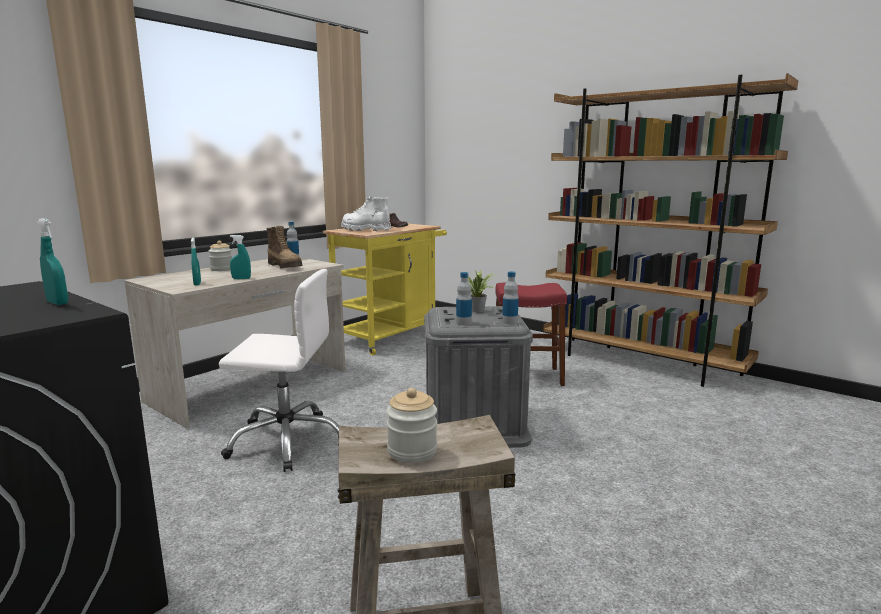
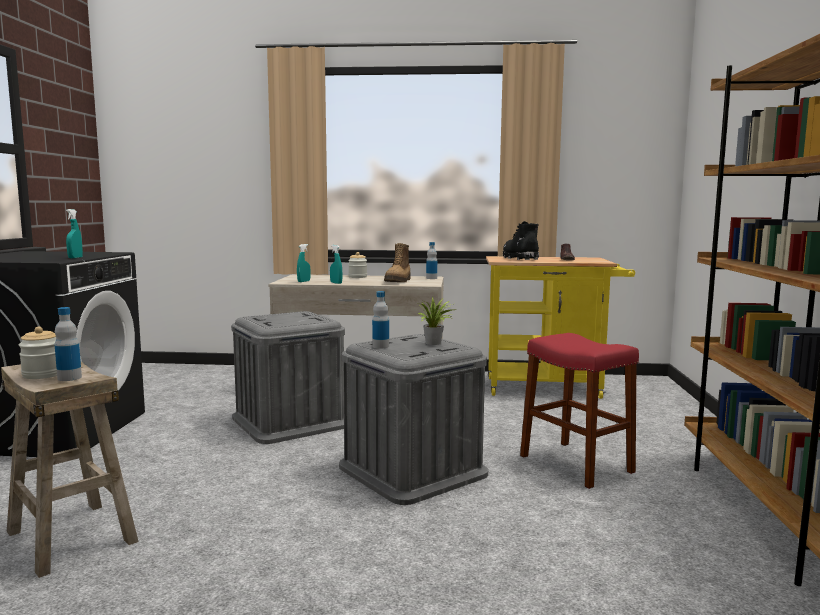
camera: 55 degrees right, 5 degrees down
(287, 440) = (290, 421): white office chair -> grey storage box
(366, 230) = (520, 259): white boot -> black boot
(509, 322) = (413, 356): bottle -> bottle (69, 378)

